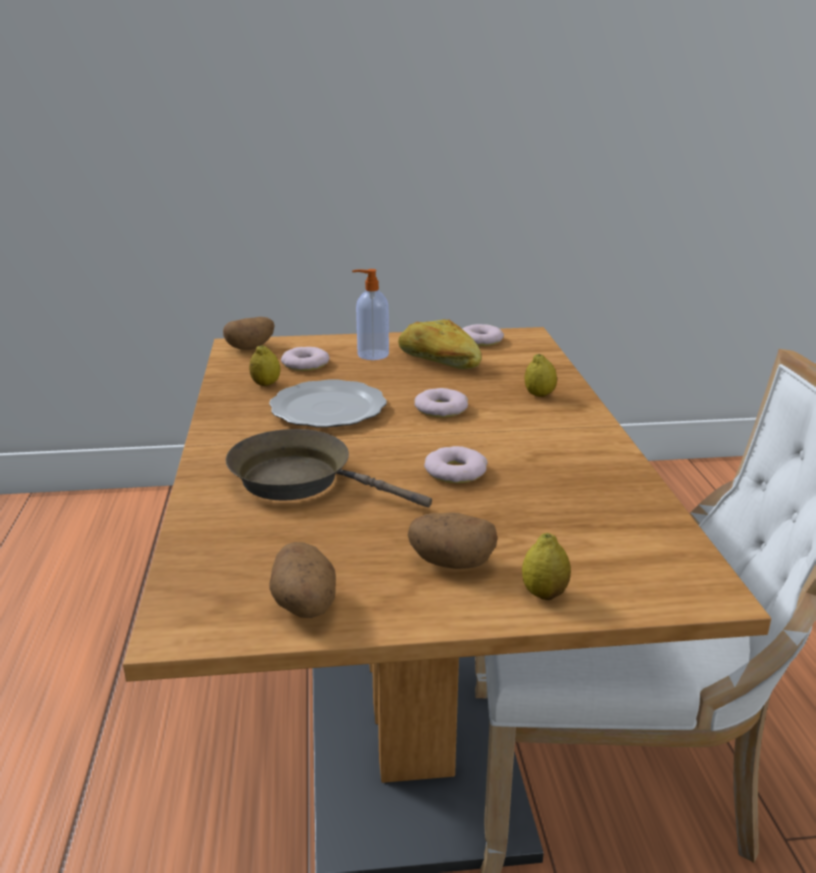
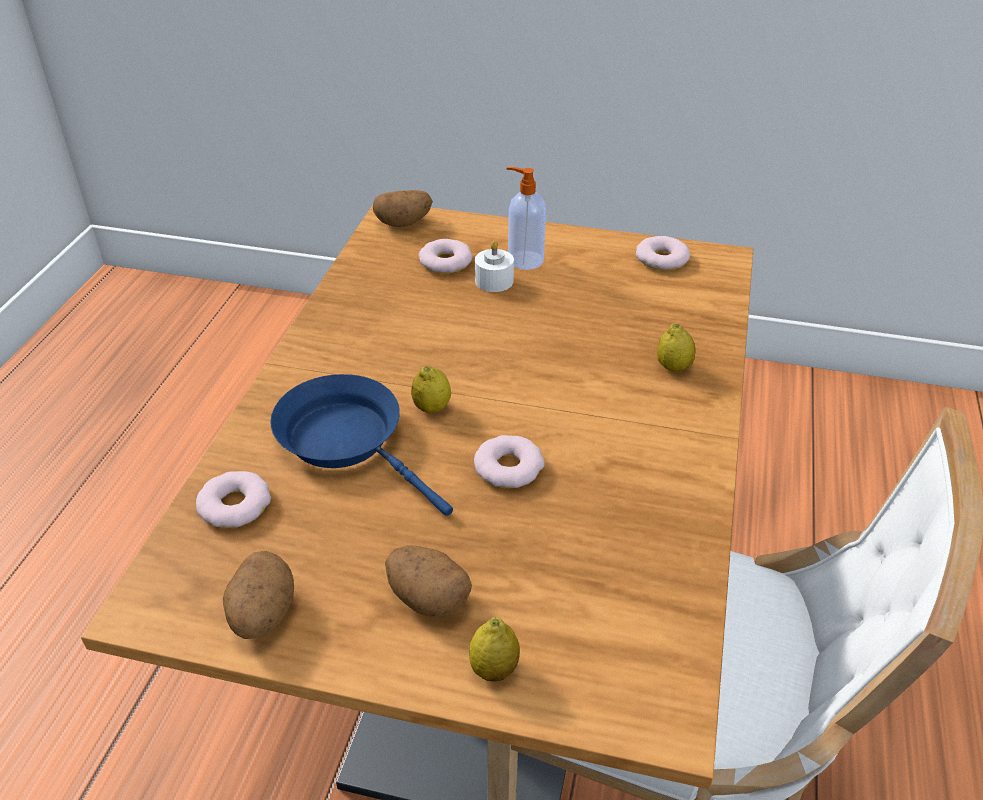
camera: 20 degrees right, 15 degrees up
(266, 384) = (389, 286): lemon -> lemon (432, 408)
(300, 480) = (347, 441): brown frying pan -> blue frying pan
(330, 408) = (433, 338): plate -> none
(355, 369) = (494, 281): none -> white candle
(438, 361) = (592, 285): bread -> none
(441, 409) = (549, 365): donut -> donut (235, 505)

